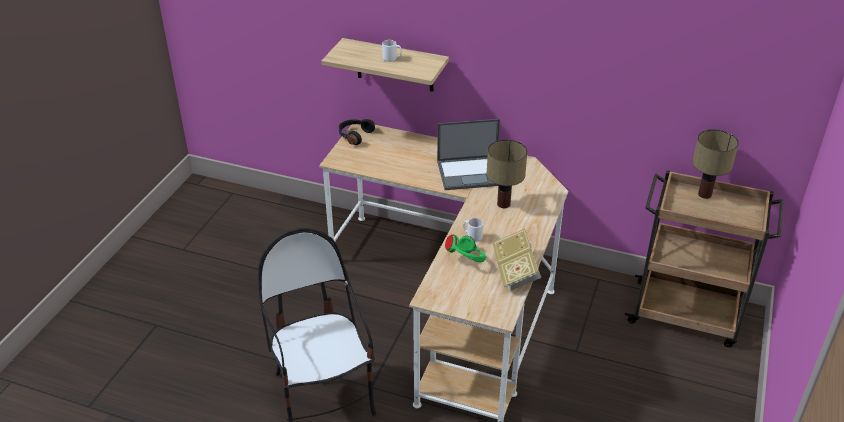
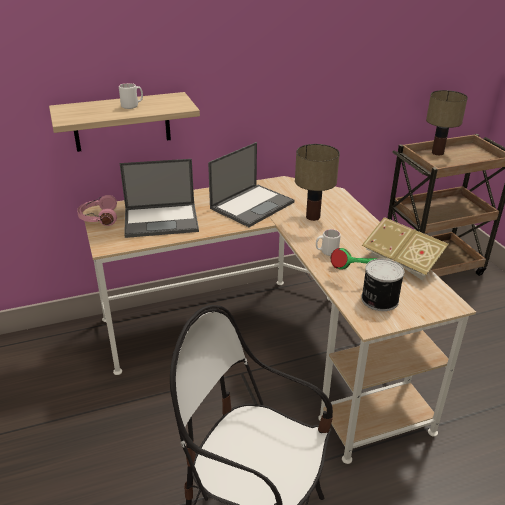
camera: 40 degrees left, 5 degrees down
(354, 135) = (98, 218): black headphones -> pink headphones
(393, 156) = (162, 220): none -> laptop
(457, 287) = (378, 299): none -> can

